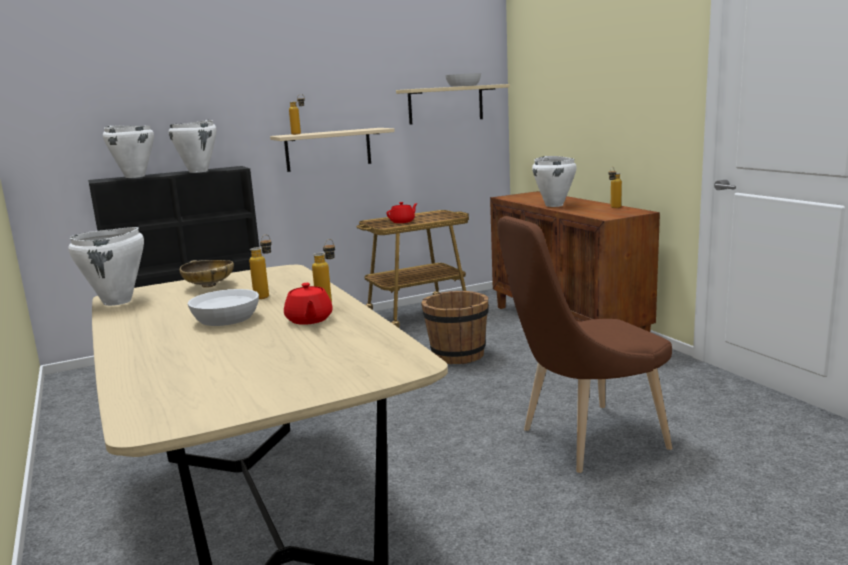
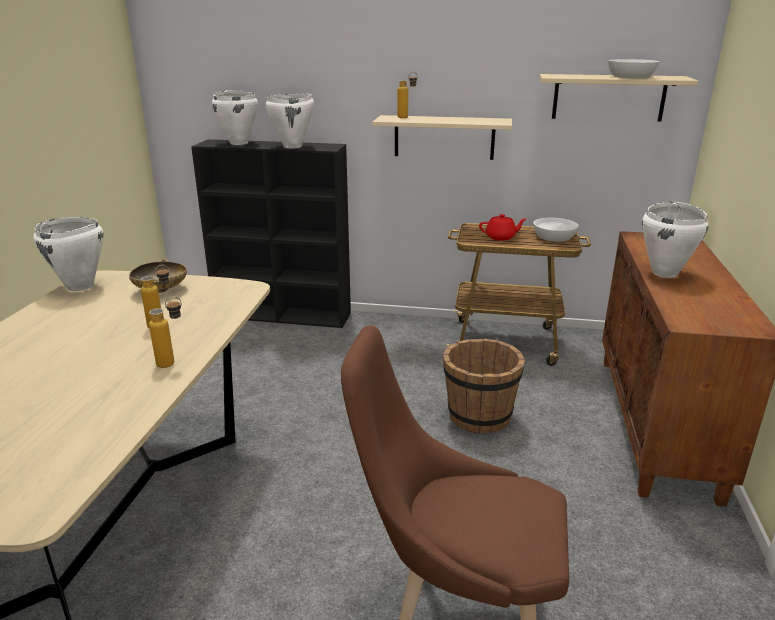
camera: 35 degrees right, 10 degrees up
(225, 319) = (81, 347): white bowl -> white bowl (553, 237)
(309, 320) = (116, 382): red teapot -> none
(613, 208) = (732, 306): bottle -> none

